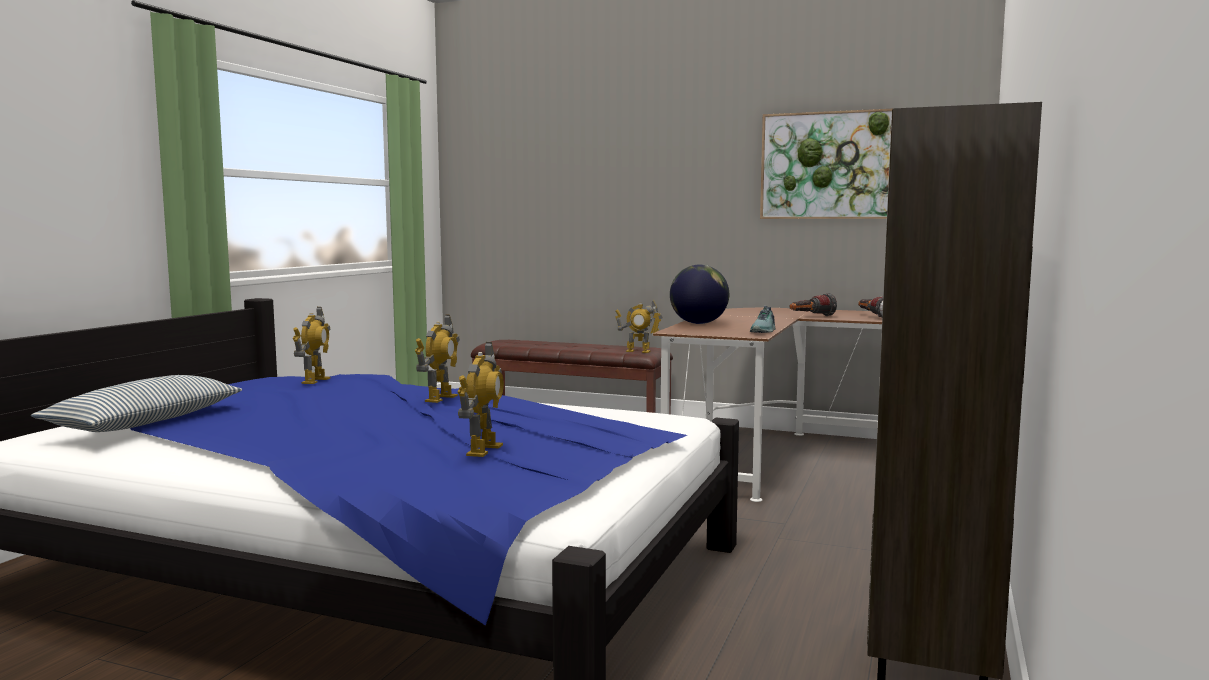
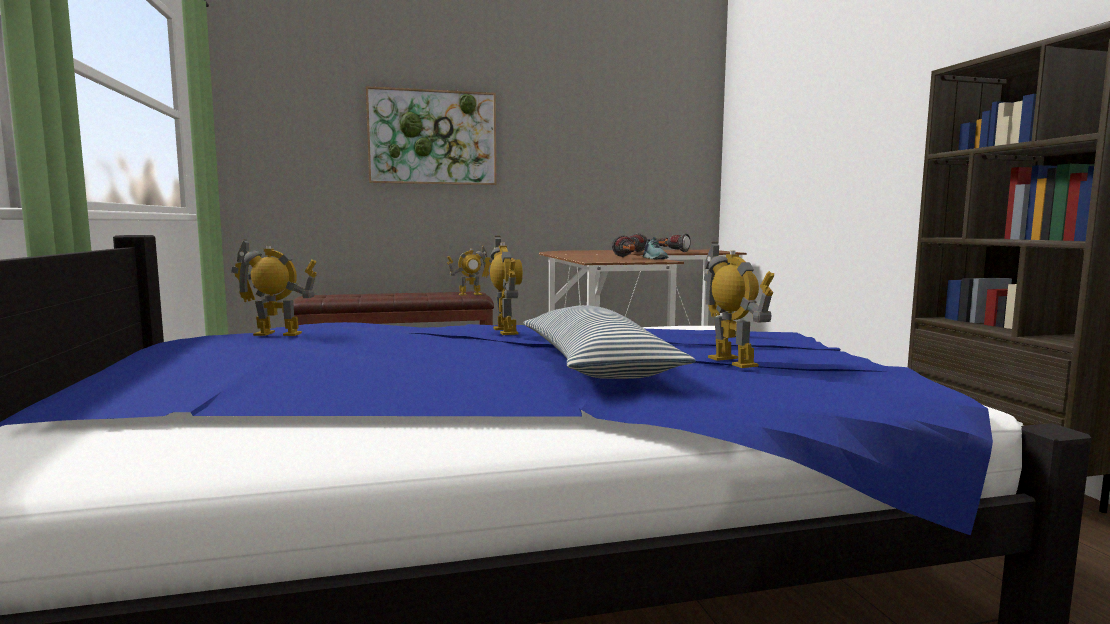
camera: 35 degrees left, 0 degrees up
(146, 421) = (183, 402): pillow -> pillow (595, 365)
(315, 380) = (277, 334): toy robot -> toy robot turned 60 degrees counterclockwise
(698, 323) = (581, 257): globe -> none
(740, 328) = (626, 258): none -> flashlight
(835, 165) = (615, 132): picture -> picture (432, 137)

